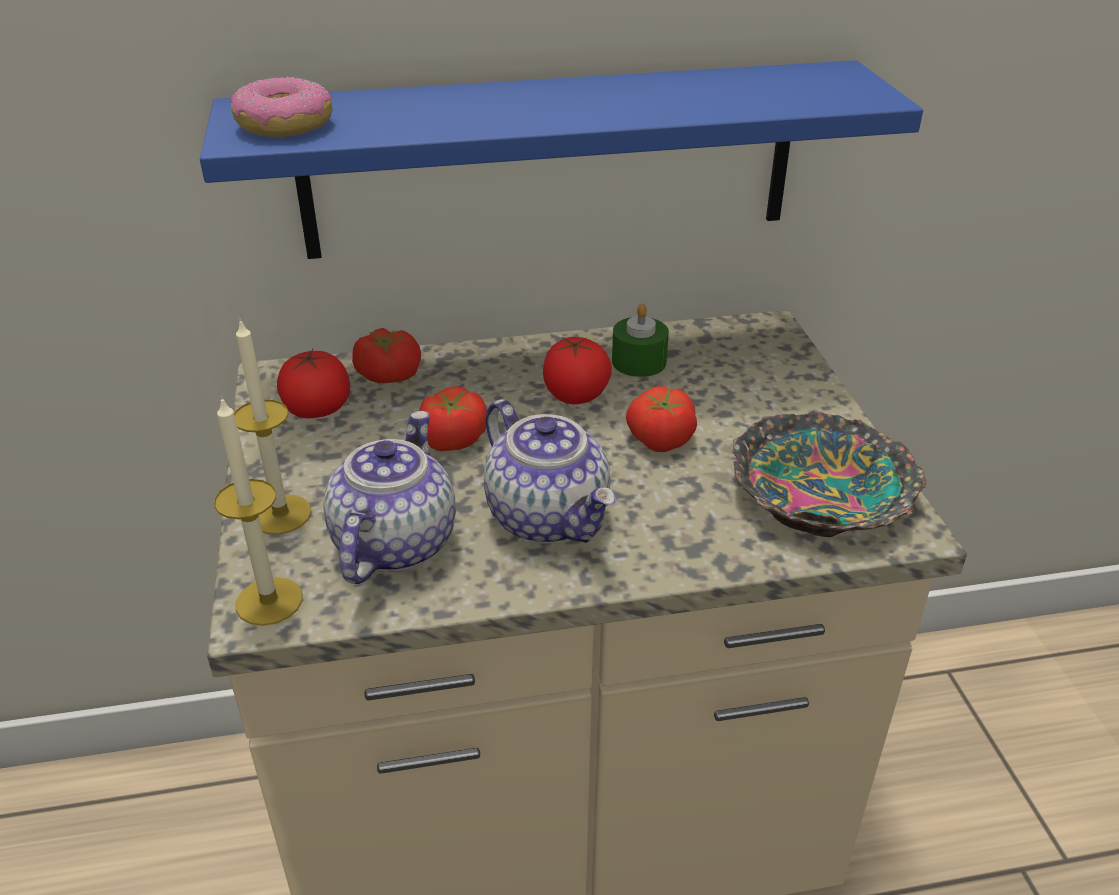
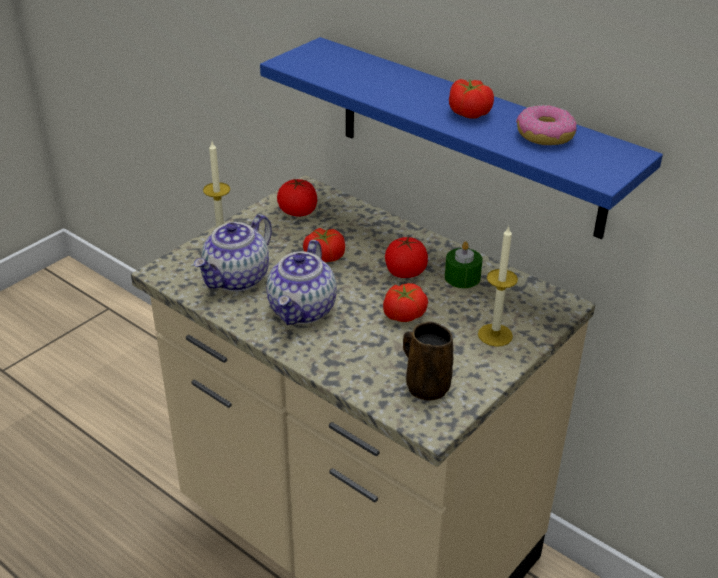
camera: 50 degrees right, 0 degrees up
(269, 601) = (171, 269): candle -> candle (495, 335)
(284, 125) = (314, 62): donut -> donut (544, 135)
(389, 374) = (348, 214): tomato -> tomato (470, 112)
(393, 542) = (237, 279): teapot -> teapot turned 150 degrees clockwise
(823, 494) = (426, 385): bowl -> brown mug

